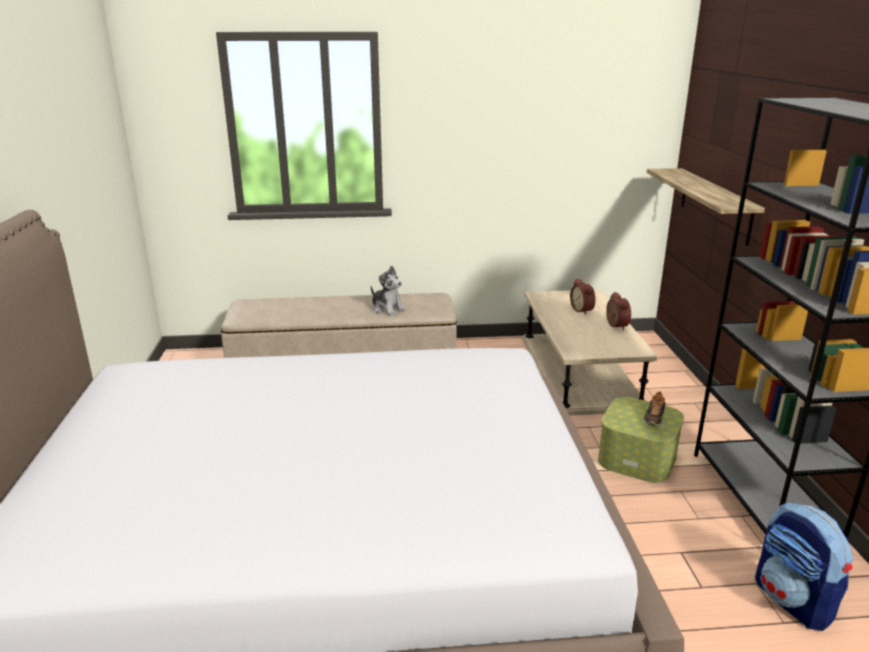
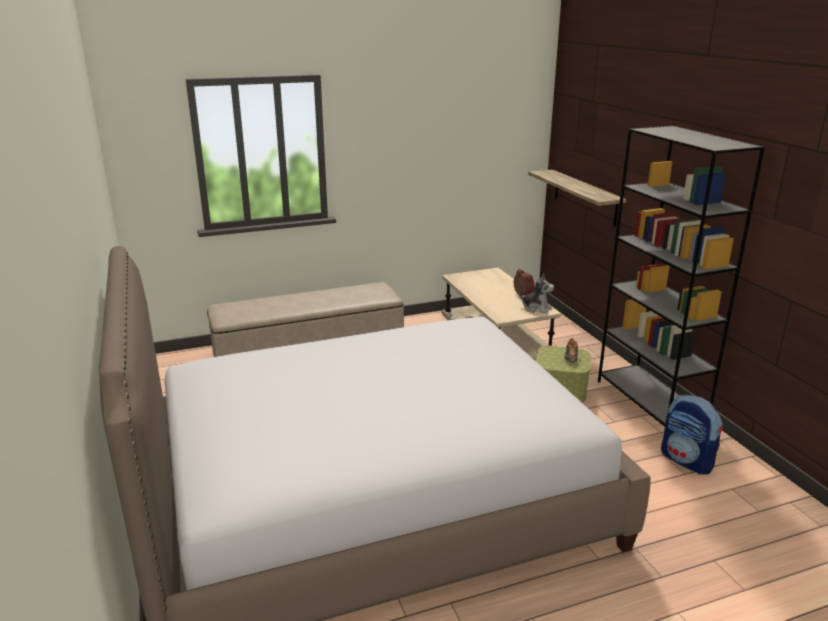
camera: 15 degrees left, 0 degrees up
(387, 309) = (345, 299): plush toy -> plush toy (536, 308)
(583, 310) = (493, 285): alarm clock -> none

